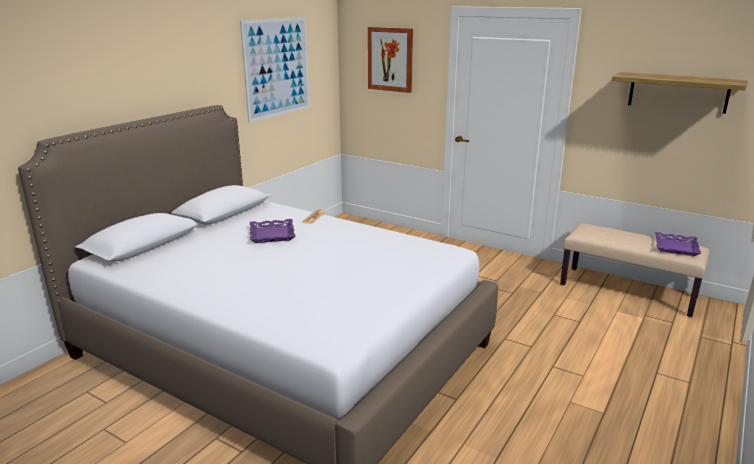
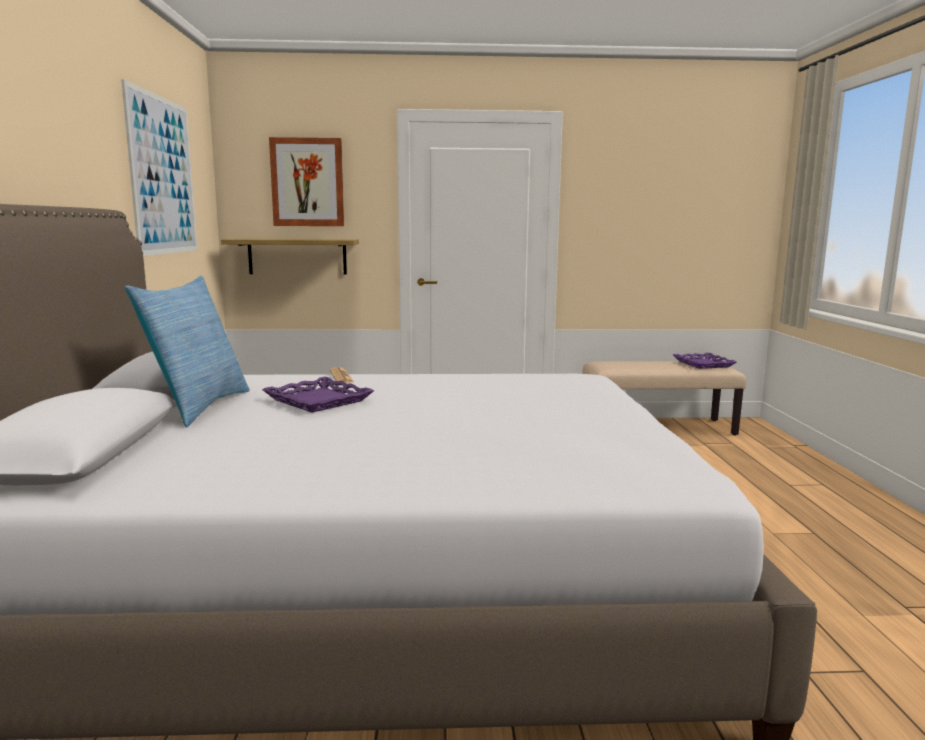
camera: 35 degrees left, 10 degrees down
(218, 226) = (197, 407): none -> pillow
(678, 92) = (671, 200): shelf -> shelf (297, 256)

